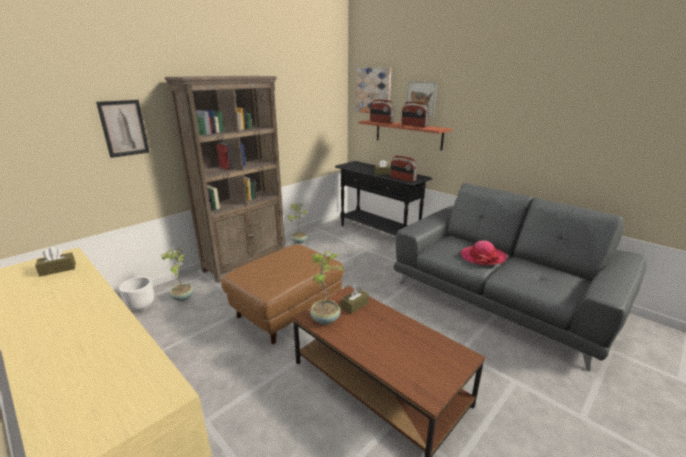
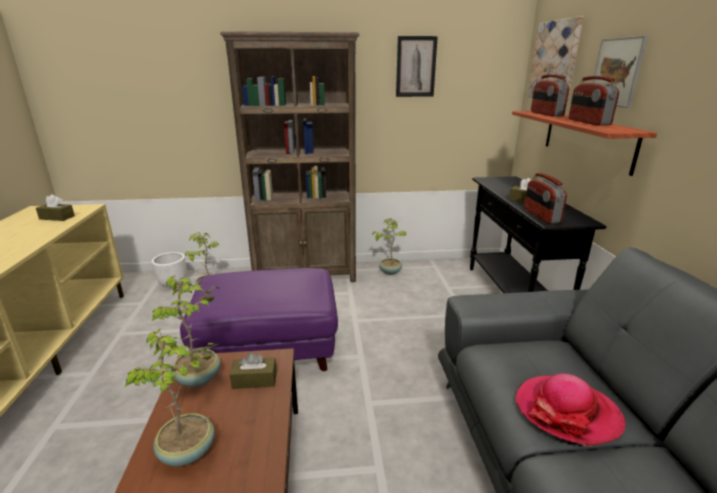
camera: 40 degrees right, 0 degrees up
(124, 128) = (185, 92): picture -> picture (416, 67)
(287, 309) = (269, 349): brown ottoman -> purple ottoman
(377, 343) = (188, 452): none -> potted plant

